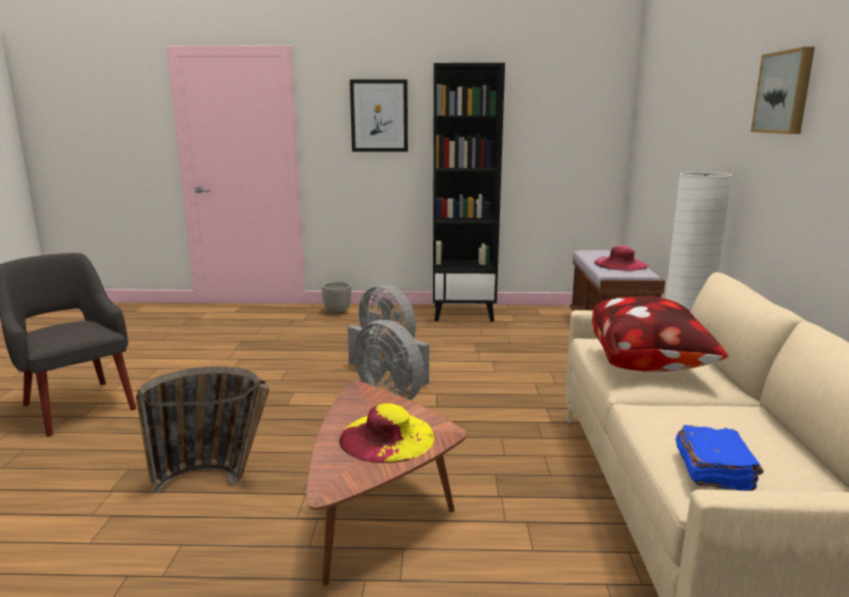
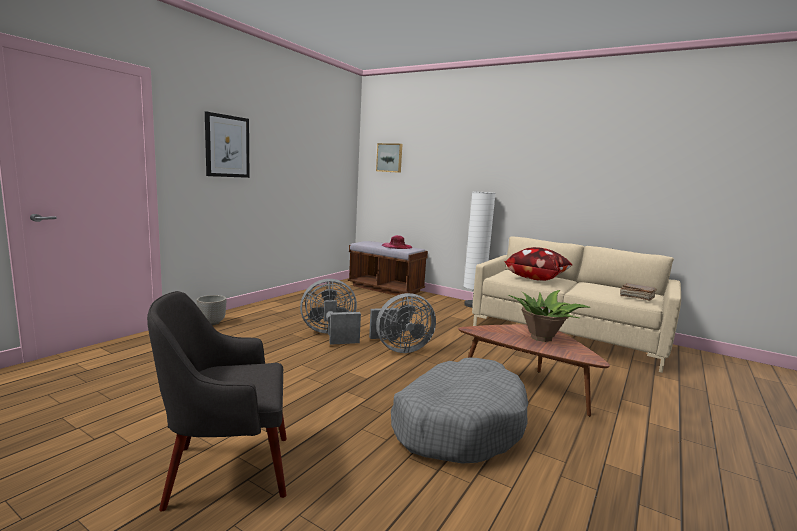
camera: 60 degrees left, 5 degrees down
(217, 480) = (458, 424): basket -> grey dog bed
(387, 437) = (542, 337): yellow hat -> potted plant
(463, 313) = (298, 299): black bookcase -> none
(714, 470) = (636, 297): blue book -> brown book
(785, 92) = (526, 157): picture -> picture (389, 158)

